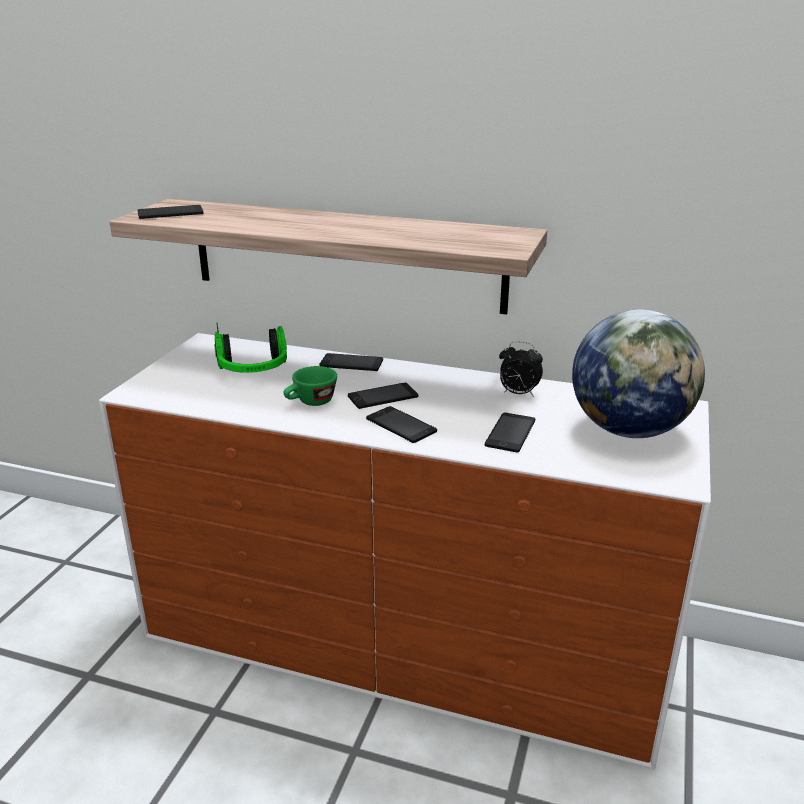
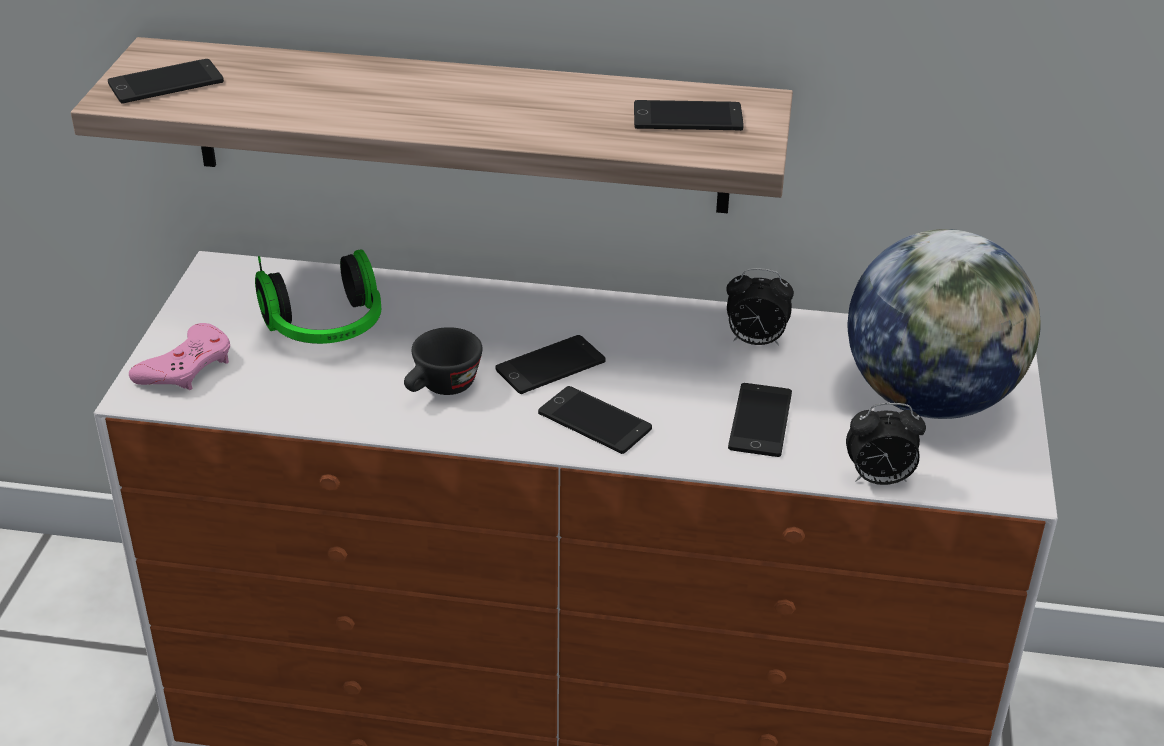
camera: 10 degrees left, 10 degrees up
(163, 382) = (187, 367): none -> pink game controller
(310, 403) = (441, 388): green cup -> black cup
(351, 363) = (480, 299): phone -> phone (687, 117)
(584, 469) = (878, 479): none -> alarm clock

